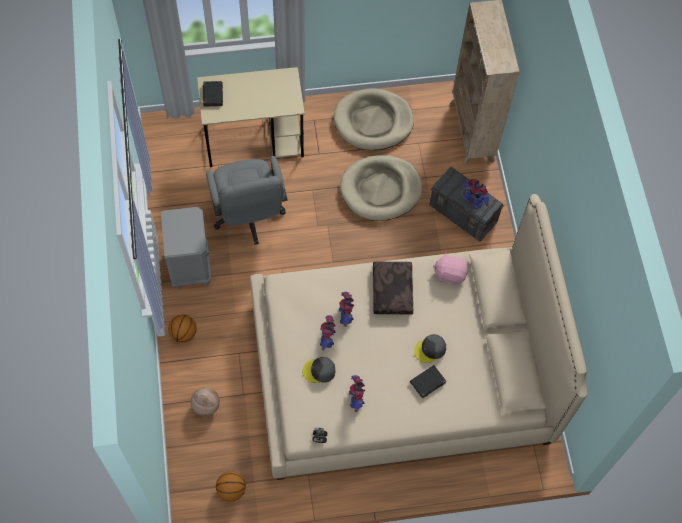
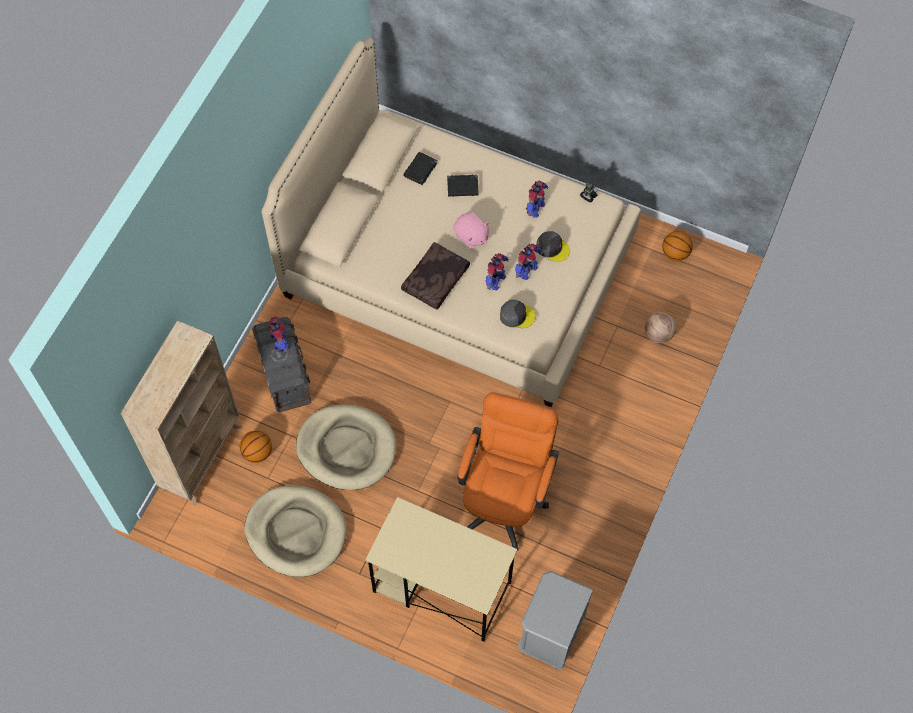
camera: 145 degrees left, 0 degrees up
(184, 333) = (642, 414): basketball -> basketball (257, 452)
(190, 265) = (597, 480): grey nightstand -> grey nightstand (550, 635)
(212, 94) = (483, 579): black book -> black book (420, 170)
(249, 218) = (504, 497): grey office chair -> orange office chair
(430, 349) = (439, 211): grey cap -> grey cap (517, 315)
(450, 273) = (369, 265): pink plush toy -> pink plush toy (471, 236)

